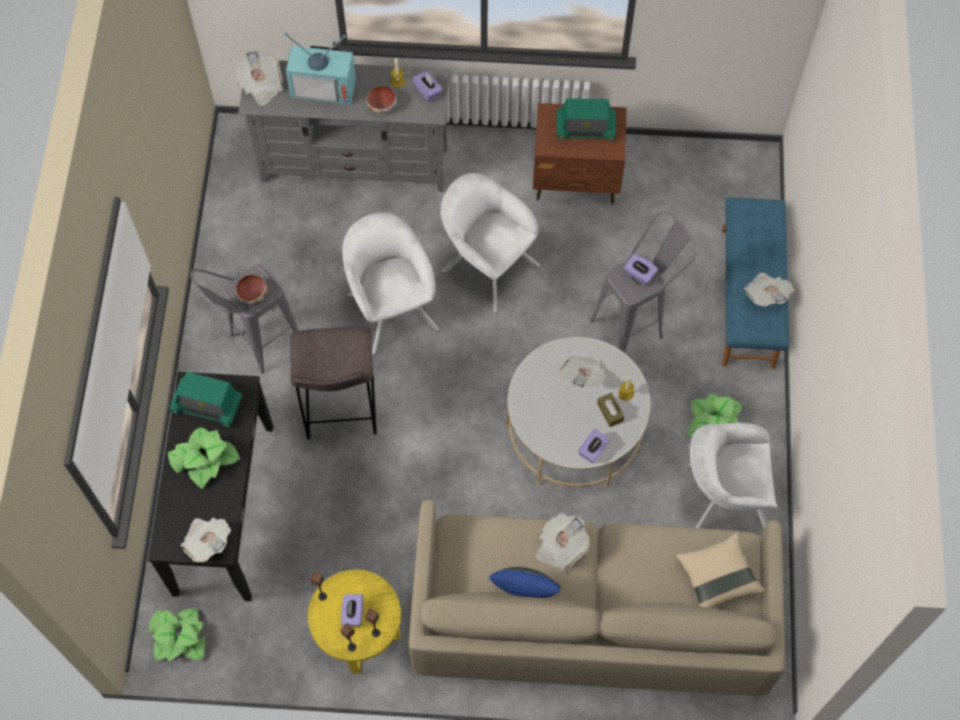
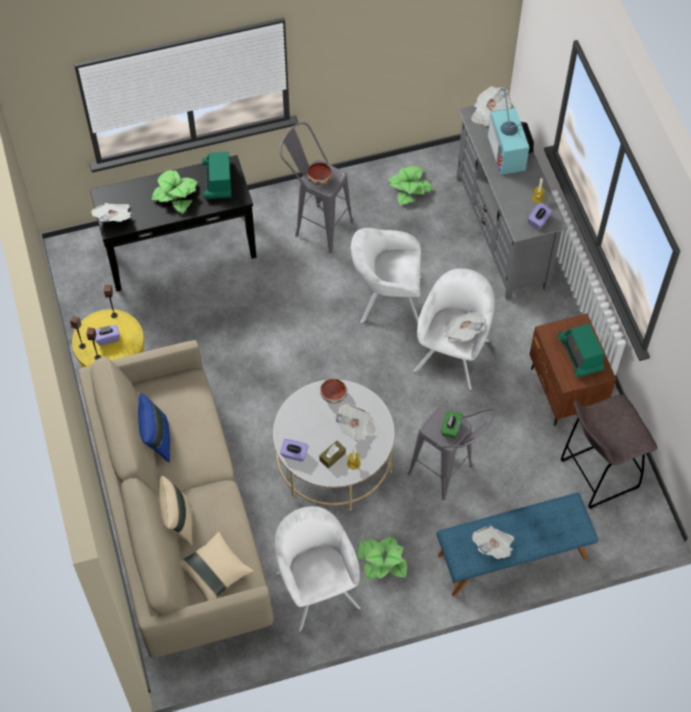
camera: 70 degrees right, 5 degrees down
(179, 637) = (76, 258): potted plant -> potted plant (409, 188)
(340, 410) = (286, 295): grey stool -> grey stool (596, 475)
(382, 105) = (510, 195): bowl -> bowl (334, 395)
(391, 307) = (386, 299): white armchair -> white armchair turned 135 degrees counterclockwise
(560, 546) = (201, 452): newspaper -> newspaper (462, 331)
(639, 274) = (450, 428): purple tissue box -> green tissue box
(641, 599) = (178, 522): none -> beige pillow

